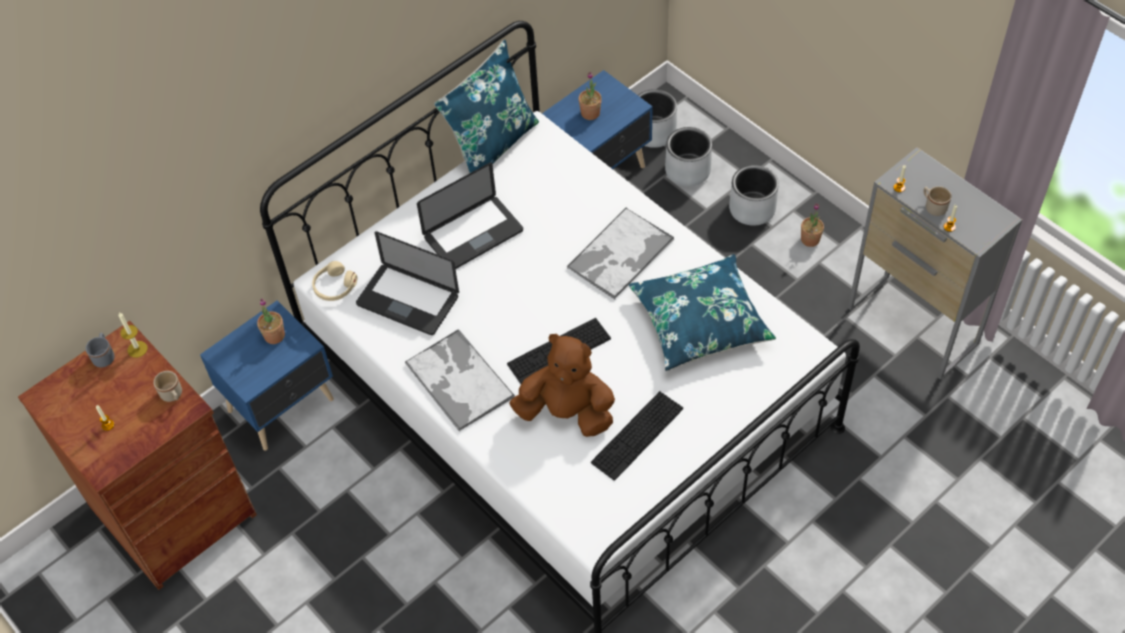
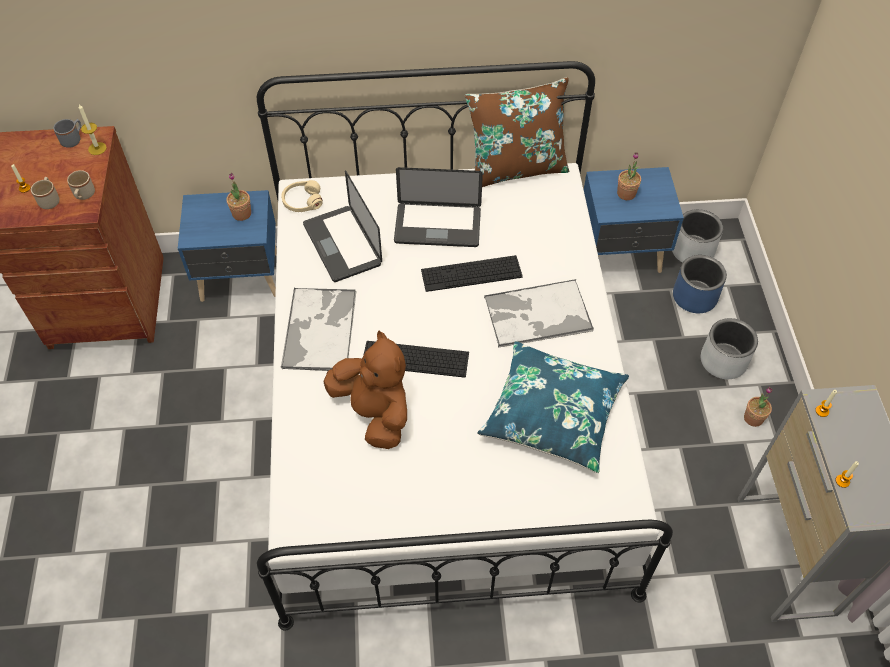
camera: 35 degrees right, 0 degrees up
(492, 145) = (516, 168): blue pillow -> brown pillow
(637, 435) = (411, 472): keyboard -> keyboard (471, 273)
(688, 170) = (695, 297): grey planter -> blue planter
(933, 206) = (842, 451): beige mug -> beige mug (50, 200)

